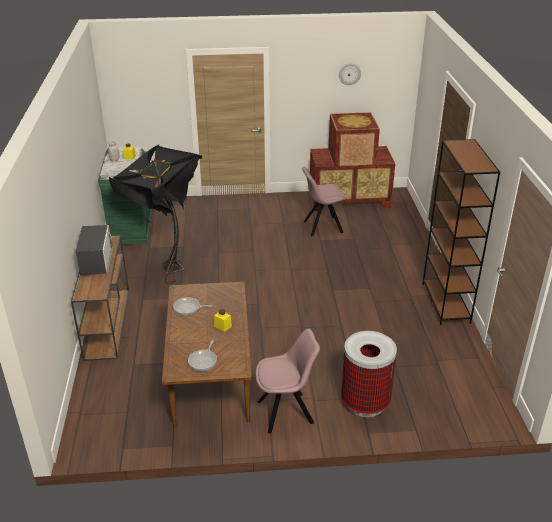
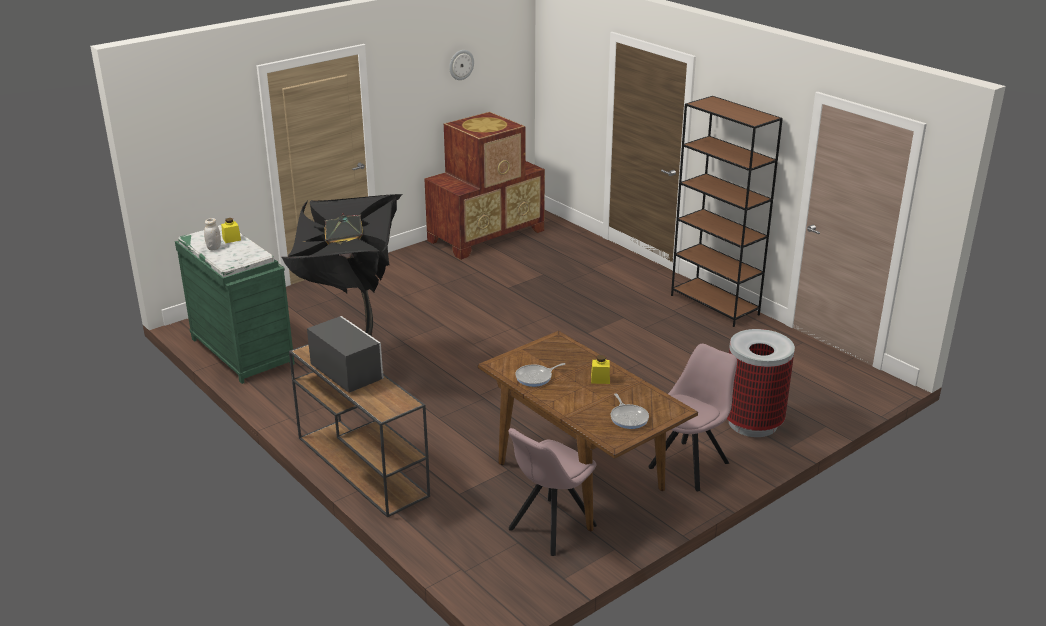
camera: 35 degrees left, 5 degrees down
(322, 226) = (492, 273): pink chair -> pink chair (551, 527)

